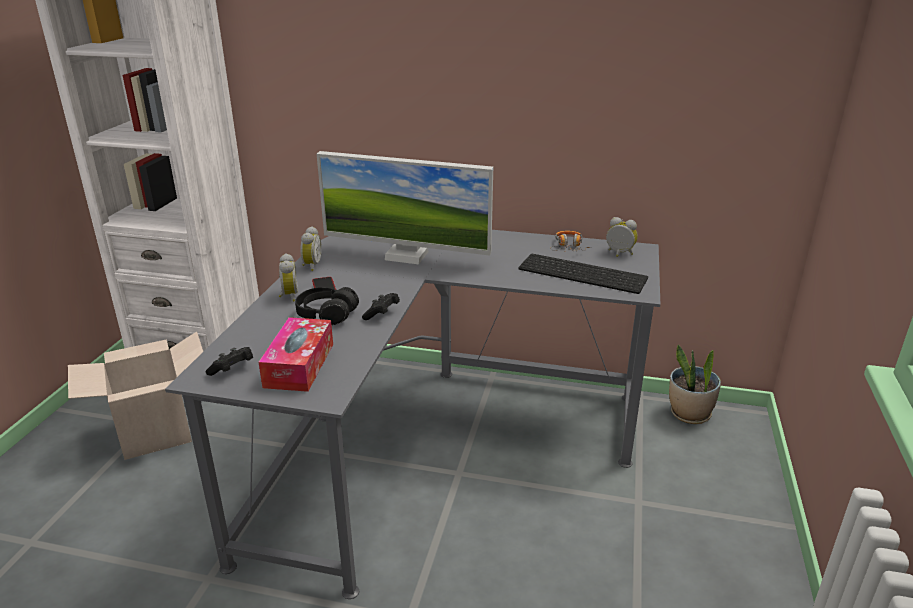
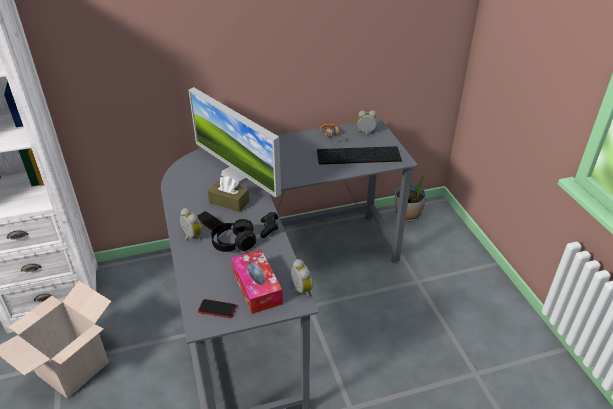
camera: 30 degrees left, 10 degrees up
(232, 370) = (217, 309): black game controller -> phone
(311, 266) = (179, 206): alarm clock -> alarm clock (300, 291)
(367, 276) = (229, 202): none -> brown tissue box
(406, 256) = (238, 175): monitor -> monitor turned 60 degrees clockwise

